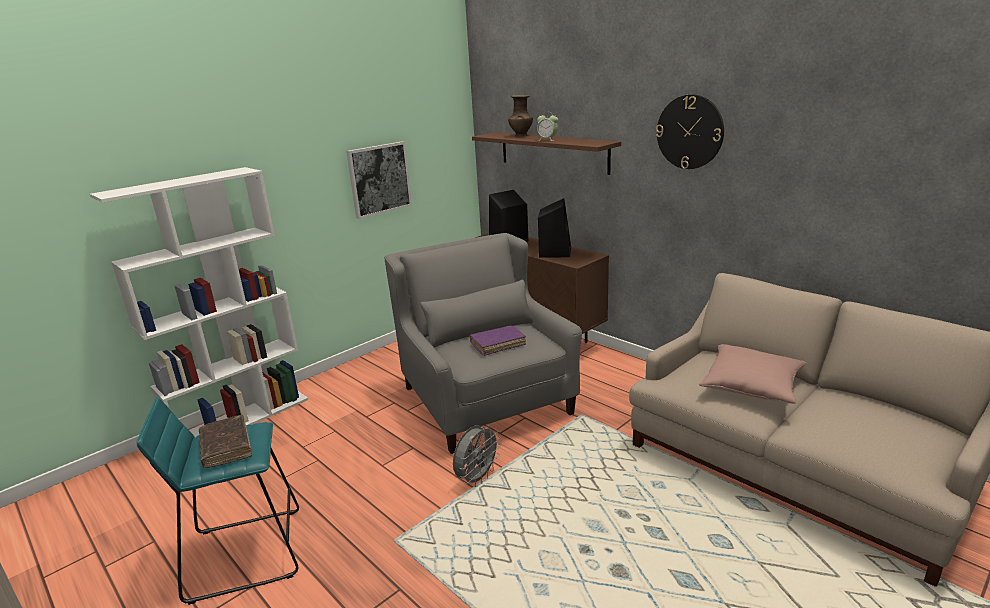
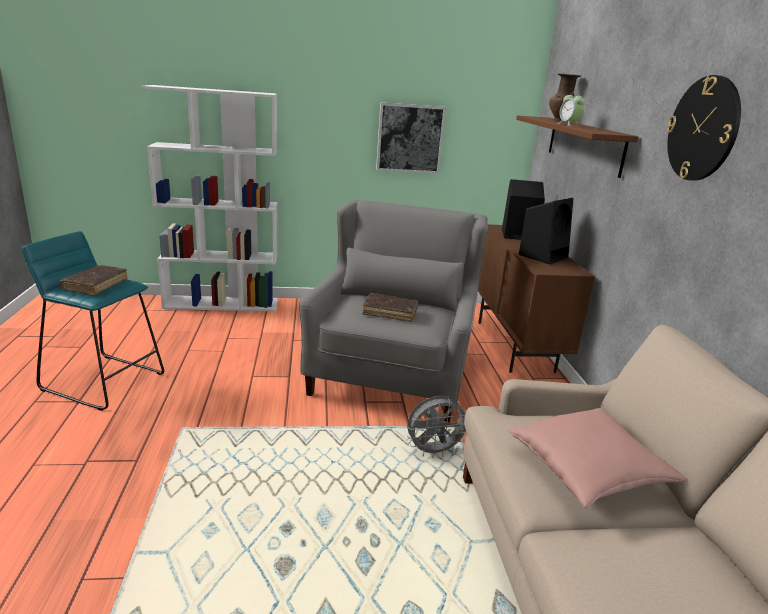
camera: 35 degrees right, 0 degrees up
(477, 478) = (296, 423): grey fan -> grey fan (434, 451)
(498, 345) = (390, 312): purple book -> brown book

